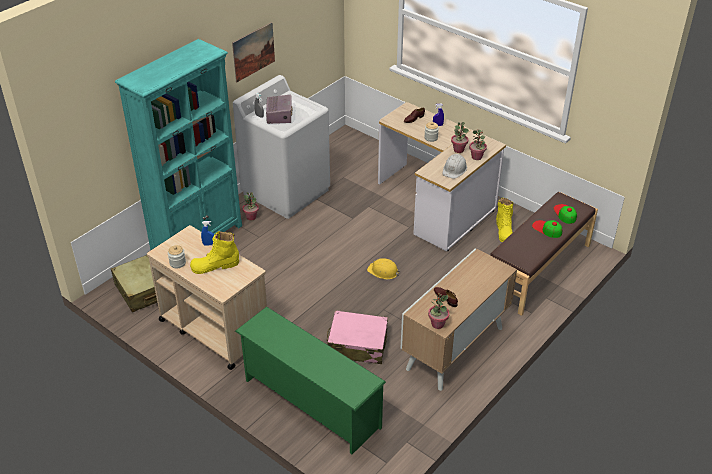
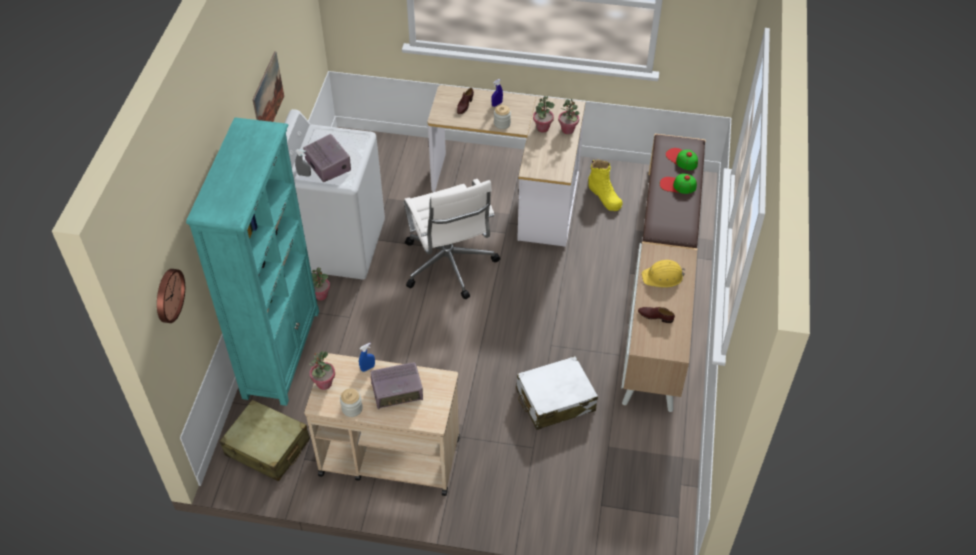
camera: 30 degrees left, 10 degrees up
(83, 126) = (168, 295): none -> wall clock
(215, 265) = (397, 392): yellow boot -> radio
(309, 404) = (557, 492): green shoe rack -> none
(352, 232) = (449, 266): none -> white office chair
(357, 345) = (555, 400): pink suitcase -> white suitcase
(383, 271) = (517, 300): yellow hard hat -> yellow hard hat (663, 277)
(437, 324) = (670, 350): potted plant -> potted plant (324, 383)
(454, 169) = (557, 155): white hard hat -> none

